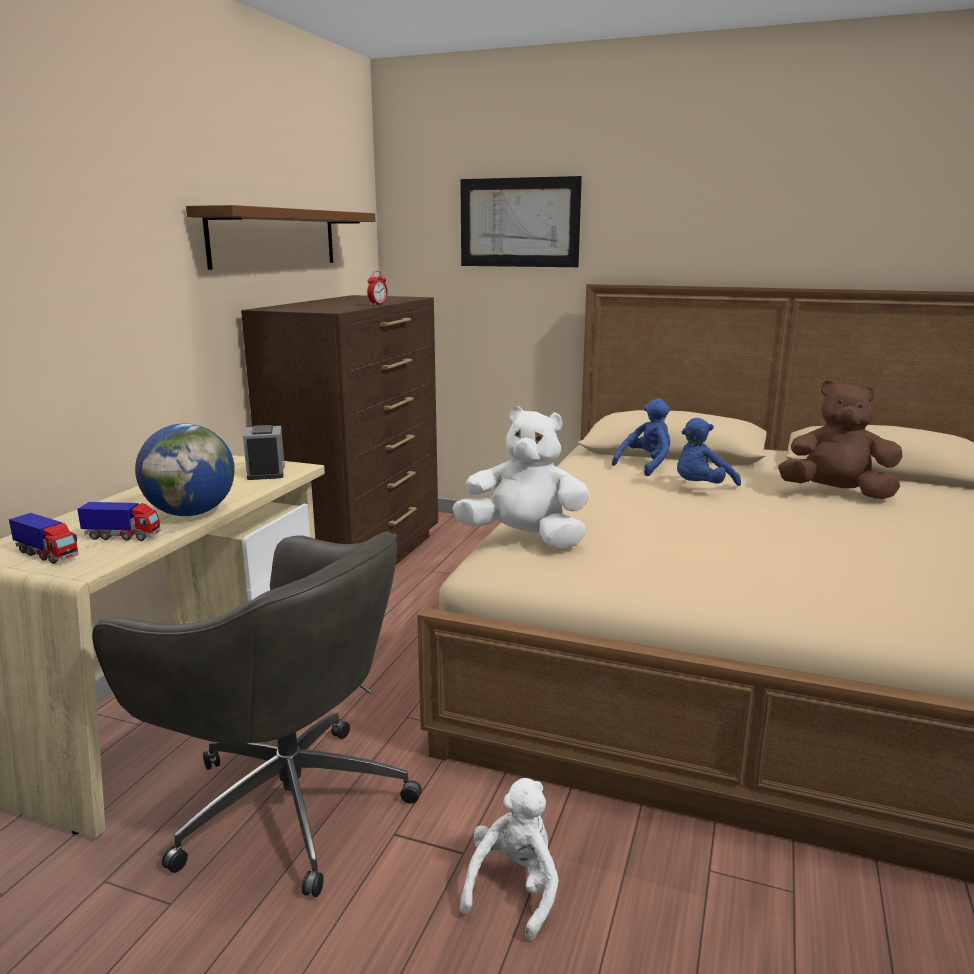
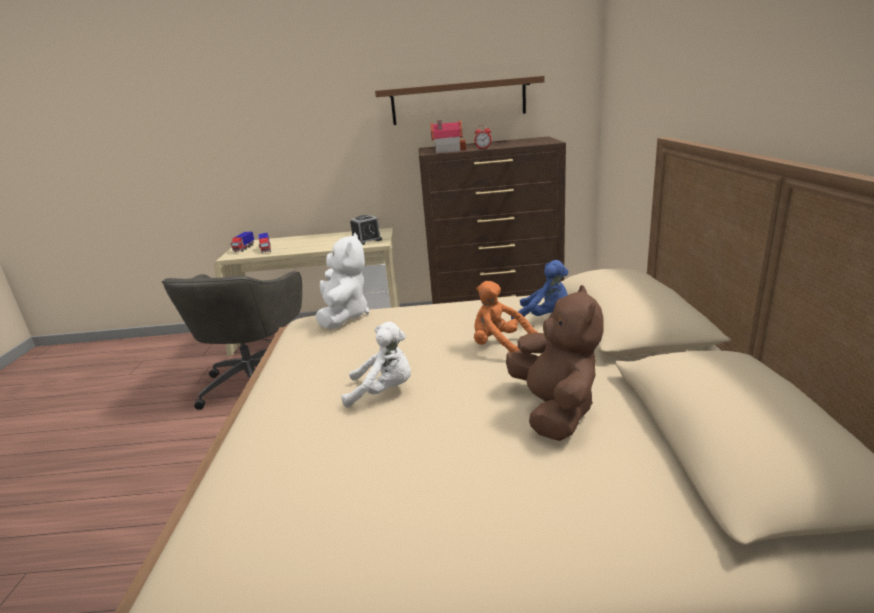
camera: 70 degrees right, 5 degrees up
(191, 513) = (298, 249): globe -> none
(340, 308) = (446, 151): none -> toy house
(514, 888) = (201, 455): white plush toy -> white plush toy (383, 392)
(519, 222) = (646, 74): picture -> none
(701, 488) = (500, 346): blue plush toy -> orange plush toy

